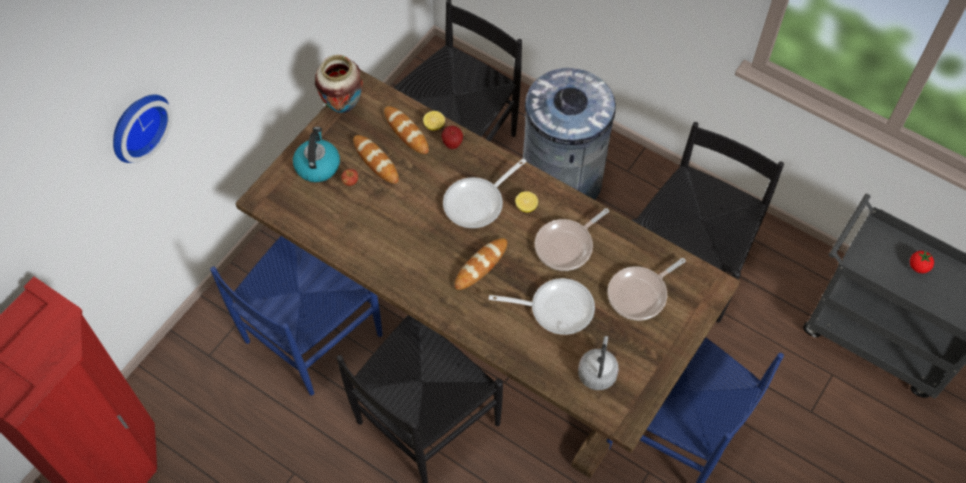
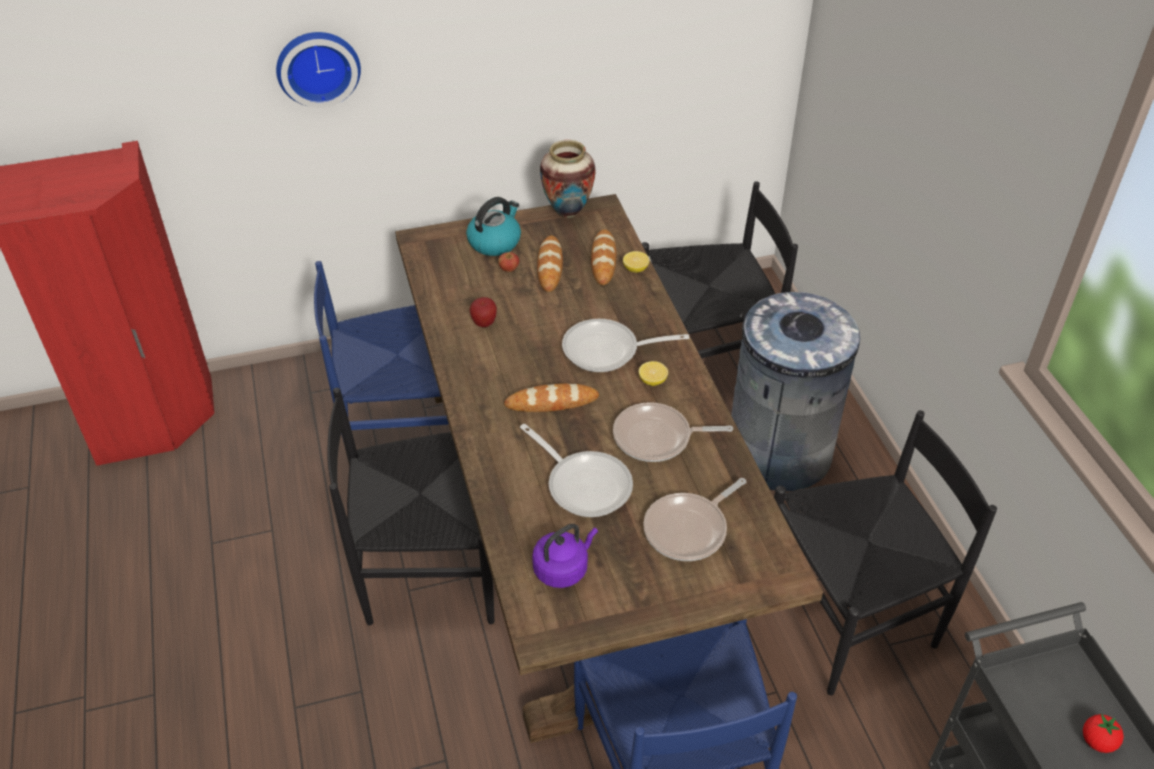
camera: 40 degrees right, 15 degrees down
(452, 144) = (636, 292): apple -> apple (484, 323)
(597, 372) = (563, 569): grey kettle -> purple kettle
(640, 294) = (689, 529): frying pan -> frying pan turned 45 degrees counterclockwise

